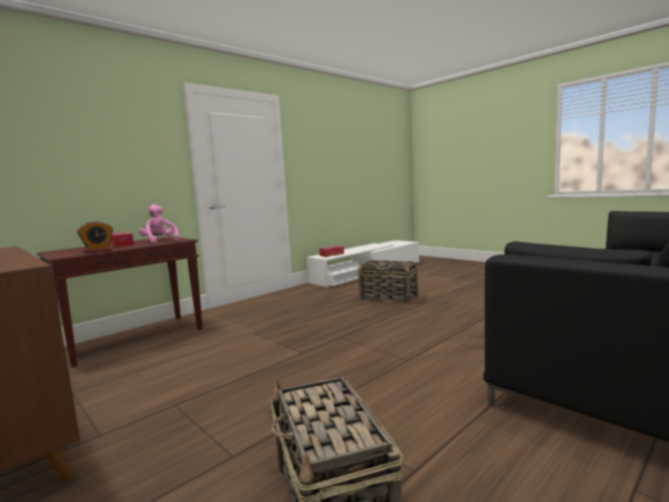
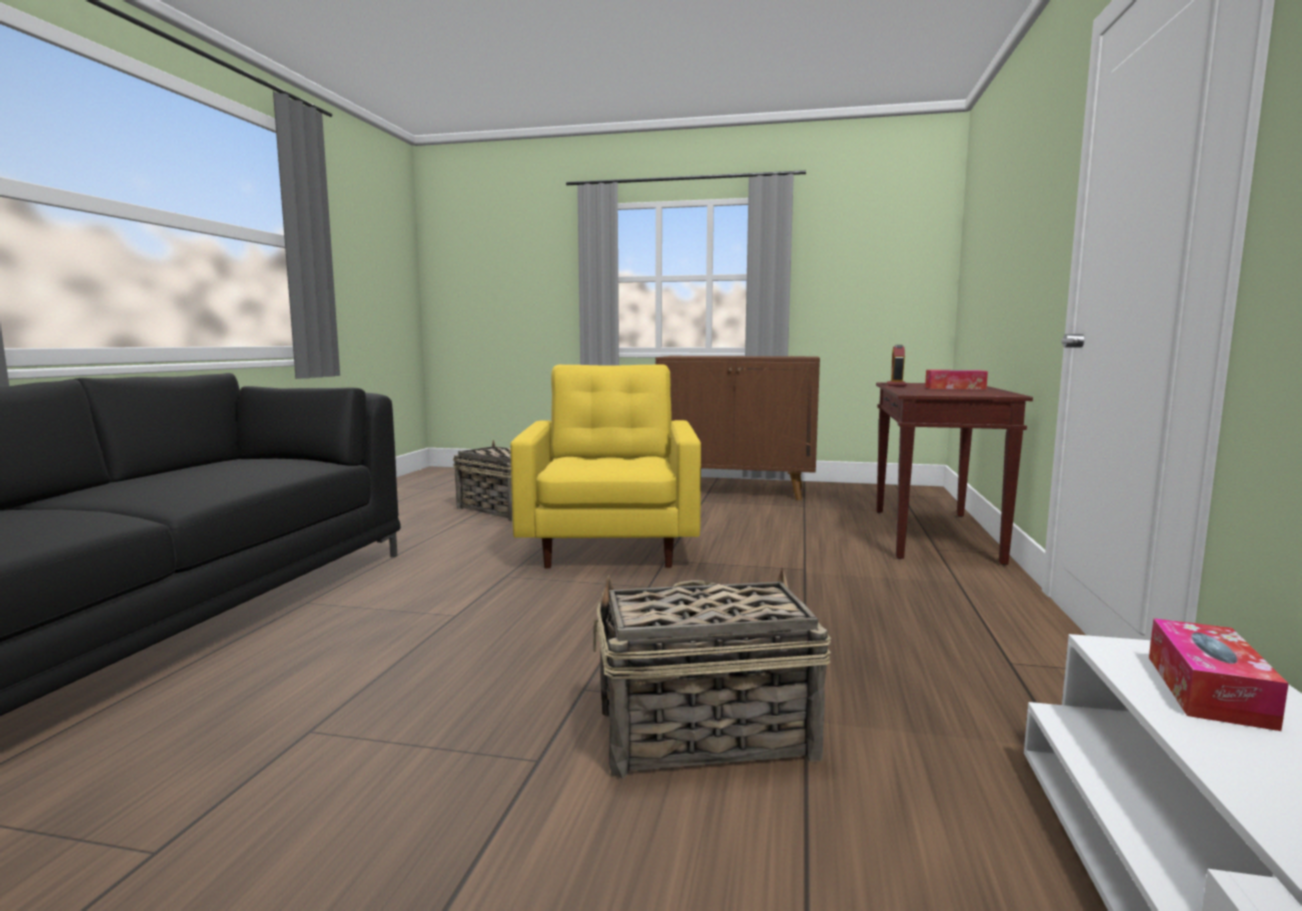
camera: 145 degrees right, 0 degrees up
(159, 241) = (931, 391): pink plush toy -> none
(311, 374) = (612, 546): none -> yellow armchair

